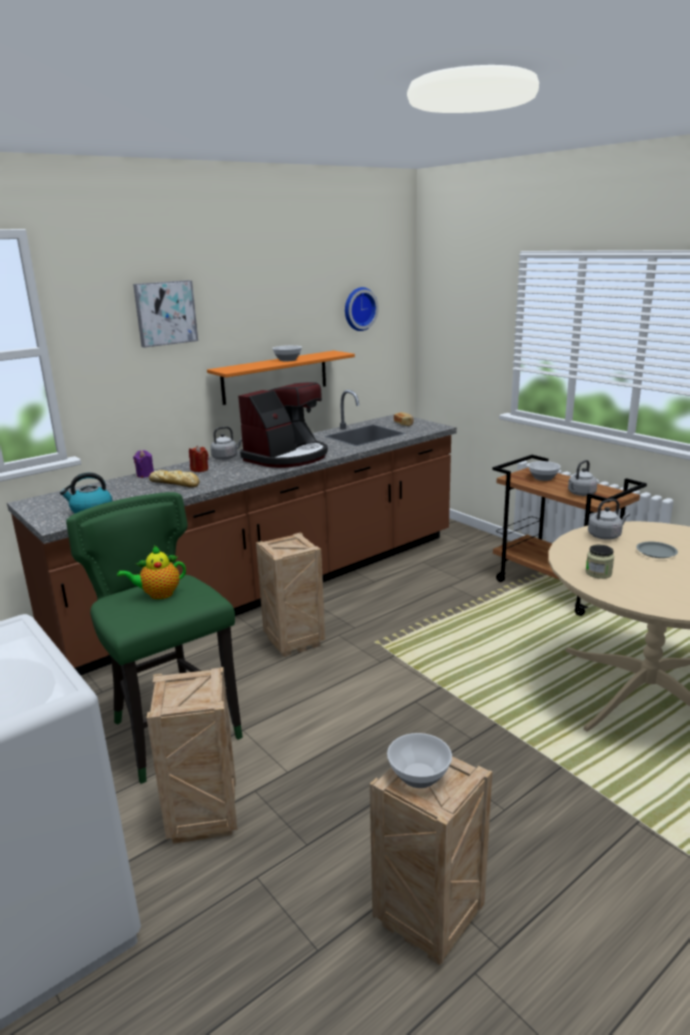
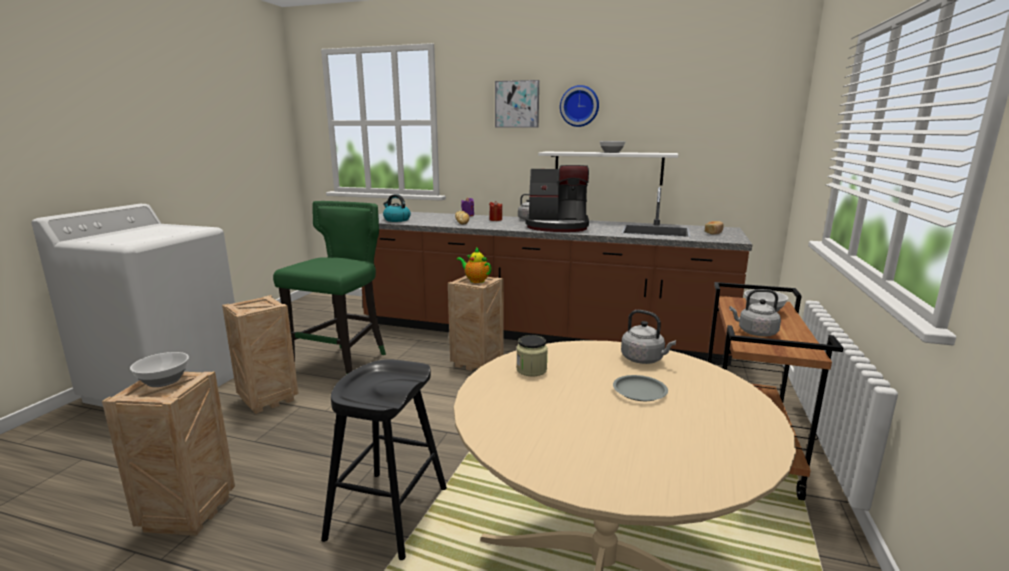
camera: 55 degrees right, 5 degrees down
(158, 594) = (331, 262): teapot -> teapot (475, 280)
(275, 377) = (608, 168): orange shelf -> white shelf
(359, 309) = (716, 115): wall clock -> wall clock (579, 106)
(520, 770) = (388, 513): none -> black stool

